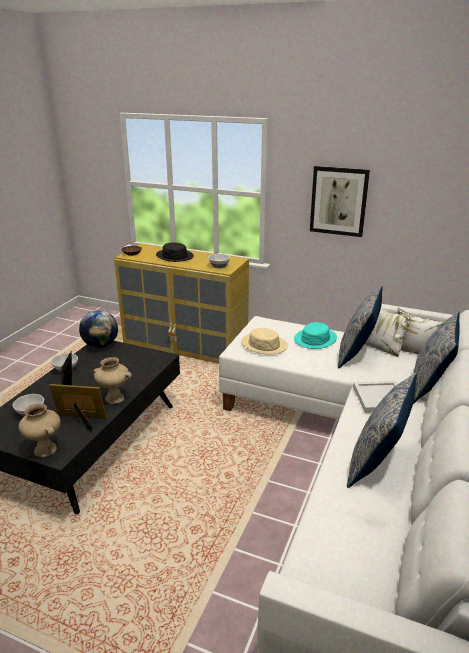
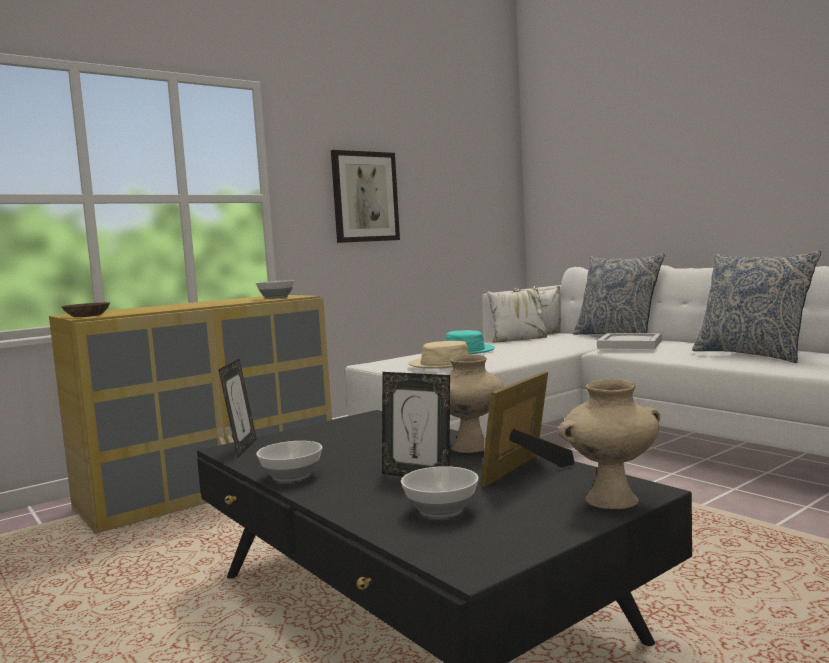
camera: 60 degrees left, 20 degrees down
(100, 345) = (242, 448): globe -> picture frame
(174, 256) = (174, 306): black hat -> none
(357, 354) = (523, 344): pillow -> none

